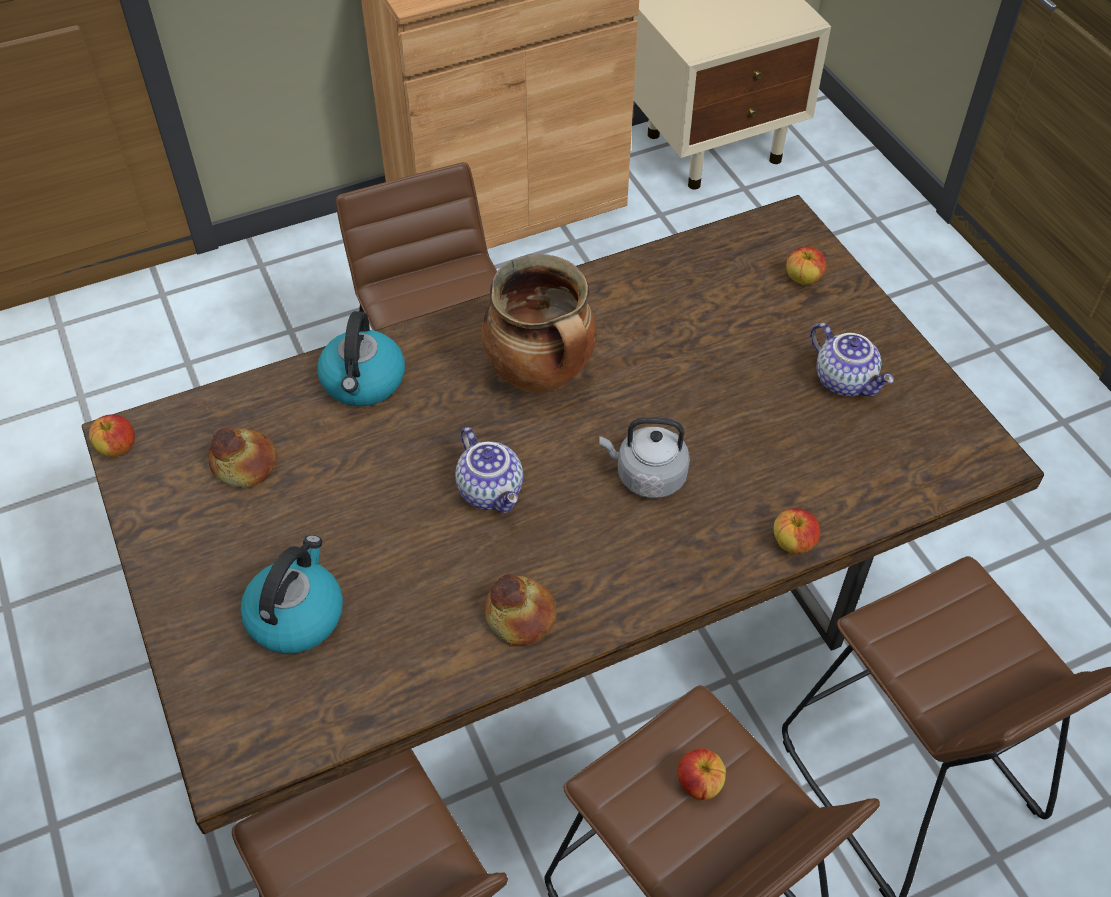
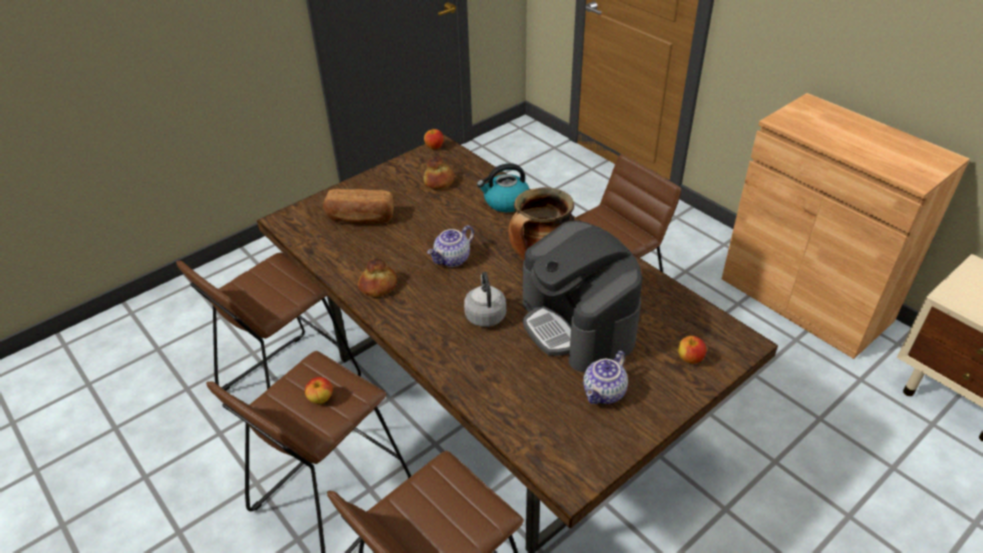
camera: 75 degrees right, 10 degrees down
(296, 615) = (360, 218): kettle -> bread
(704, 371) = (578, 324): none -> coffee machine
(793, 543) = (458, 385): apple -> none

